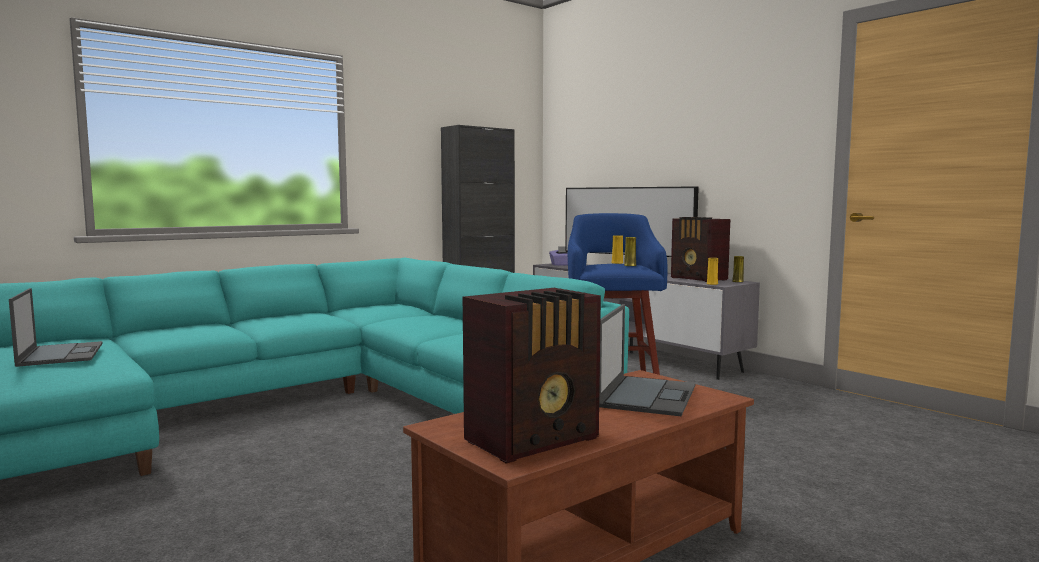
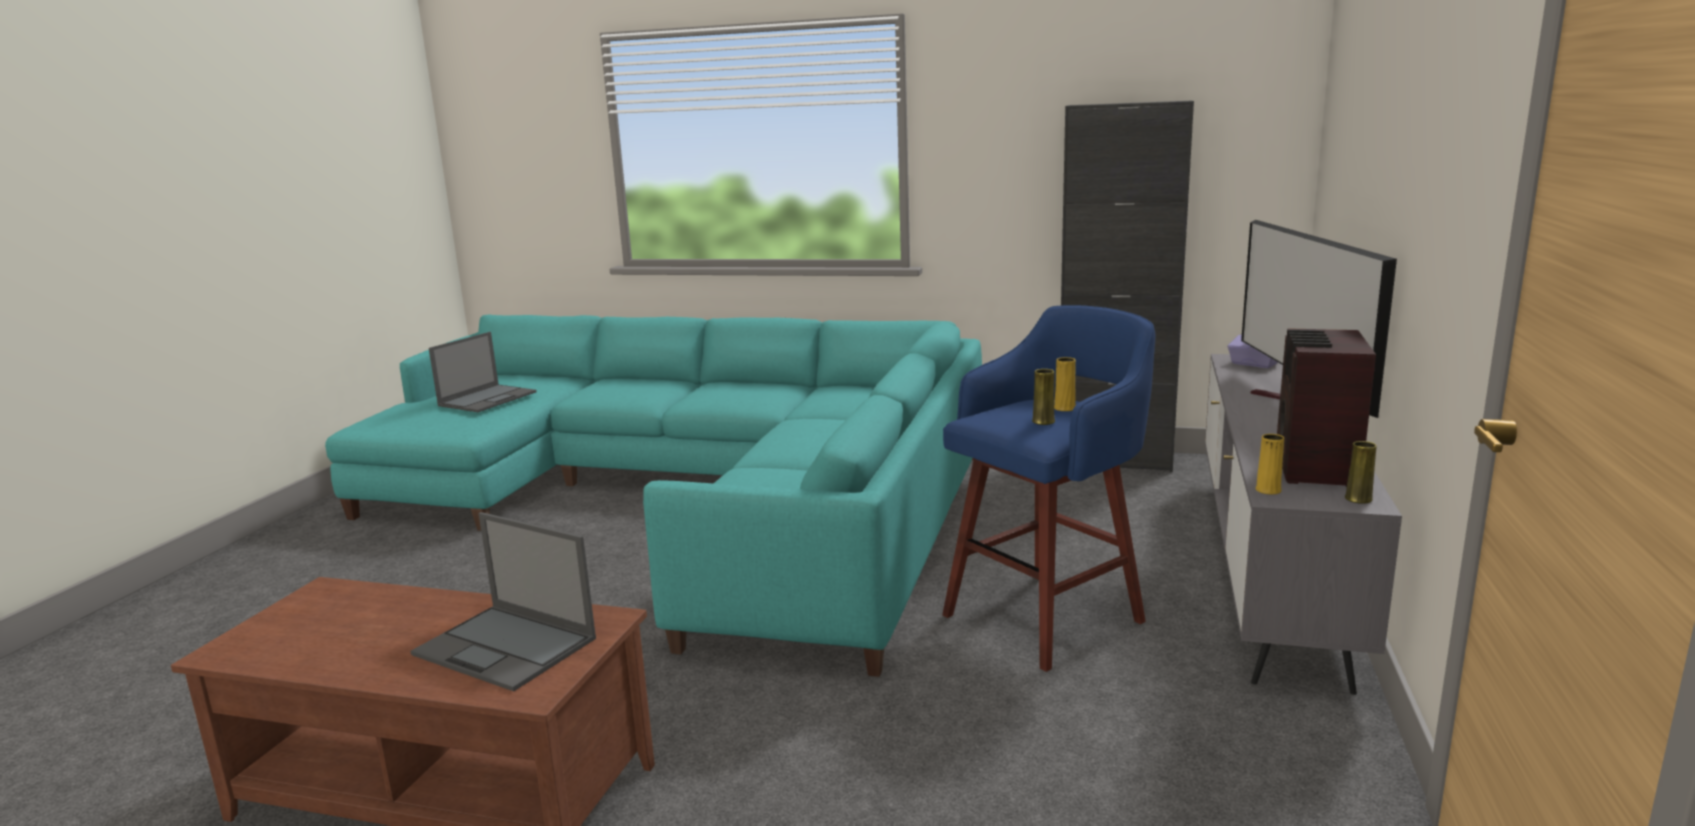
camera: 55 degrees right, 10 degrees up
(535, 440) = (293, 641): radio -> none
(647, 395) = (507, 647): laptop -> laptop turned 45 degrees clockwise

